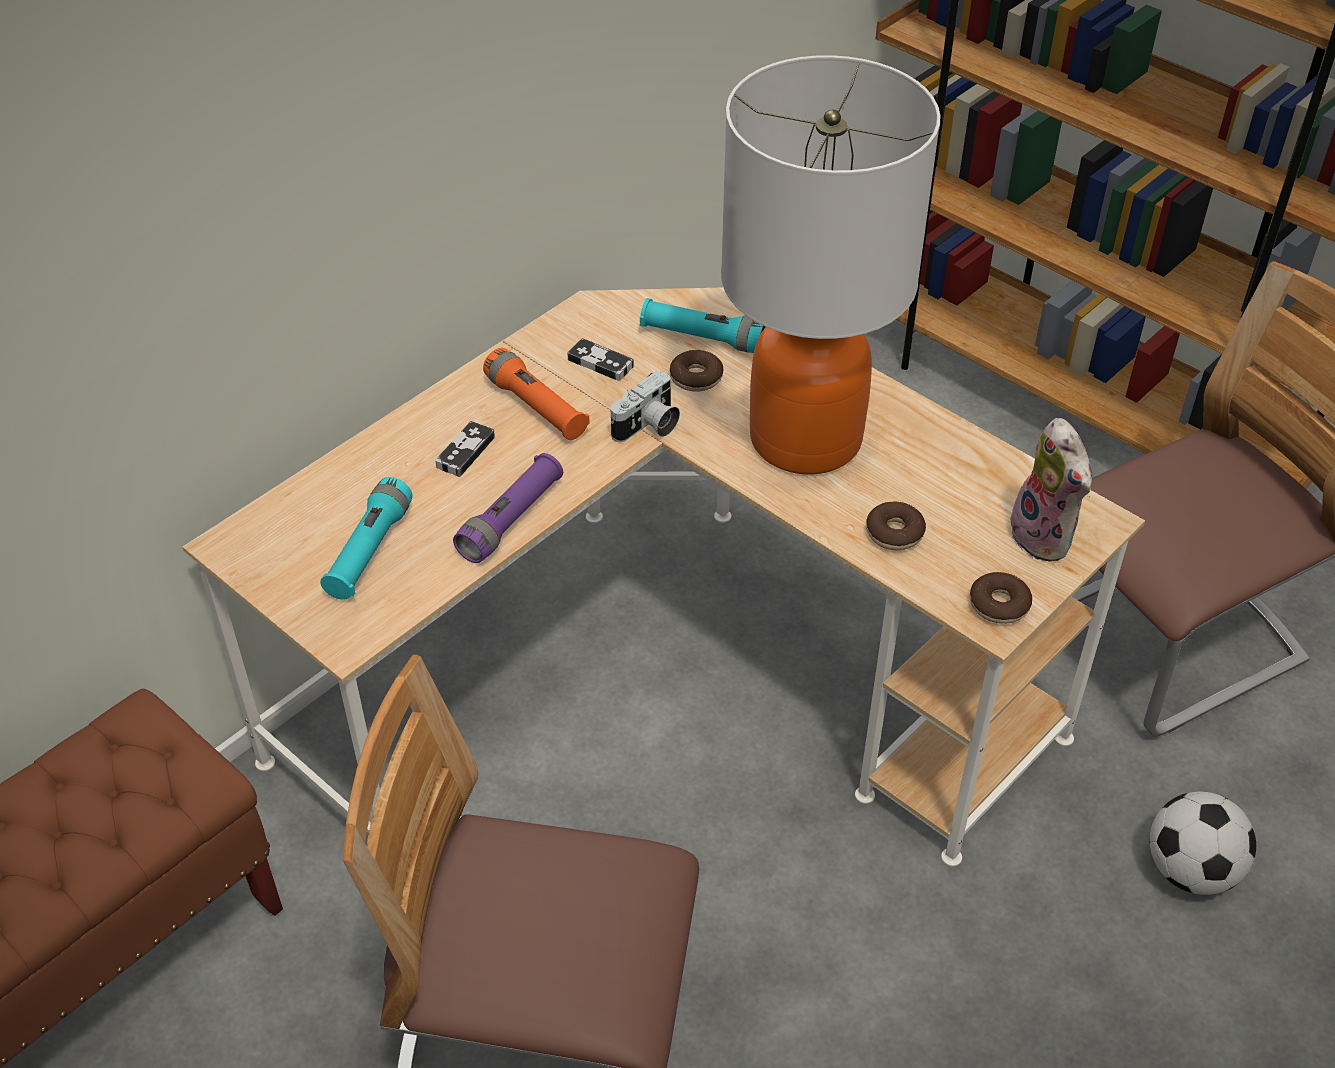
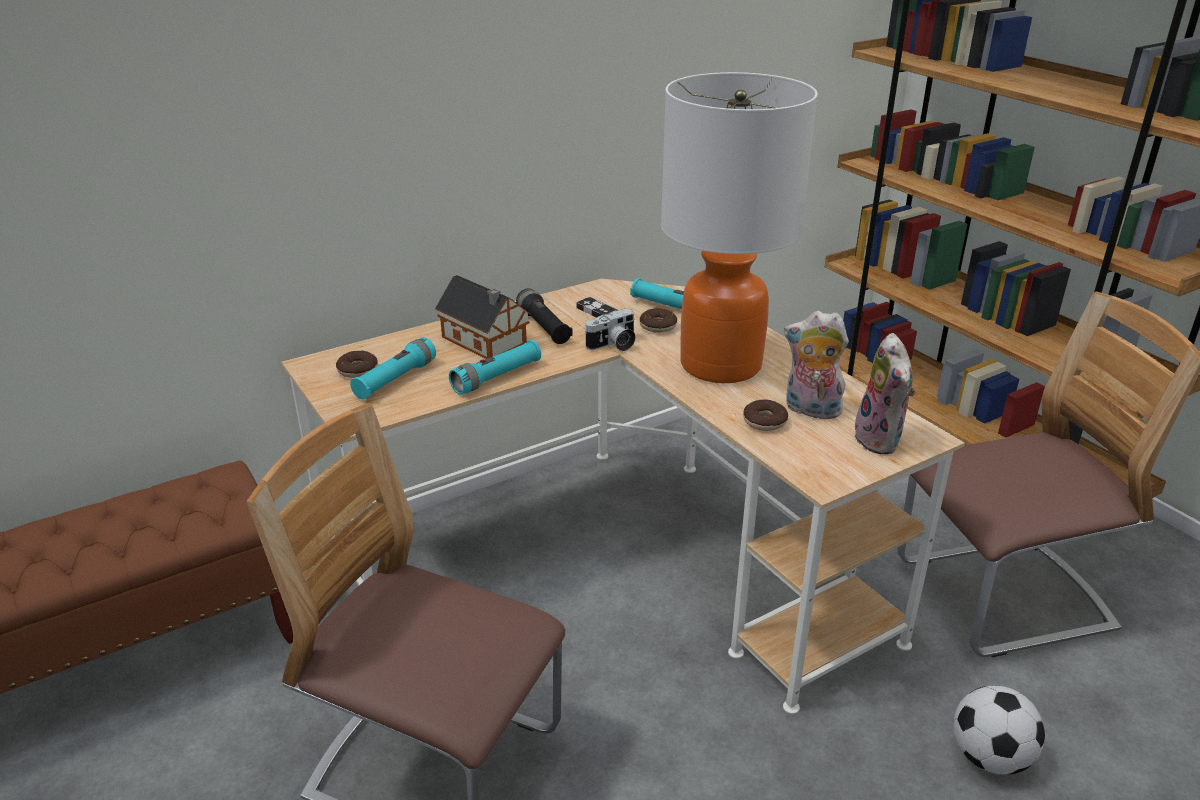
camera: 15 degrees right, 15 degrees down
(465, 452) = (485, 341): game controller -> toy house
(511, 519) = (497, 377): purple flashlight -> turquoise flashlight
(536, 407) = (543, 327): orange flashlight -> black flashlight
(945, 501) = (810, 410): none -> plush toy
(999, 605) = (830, 472): donut -> donut (358, 370)

